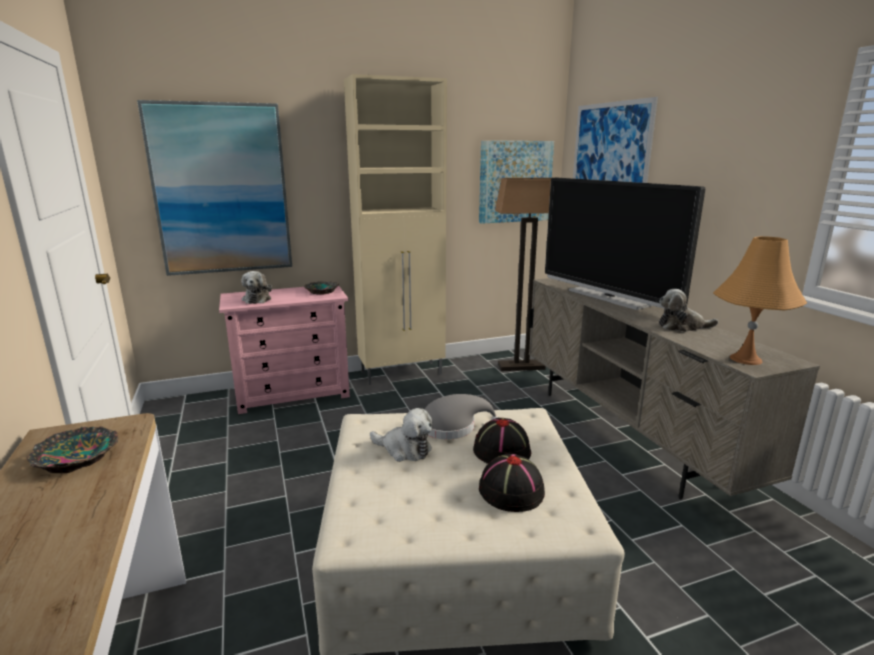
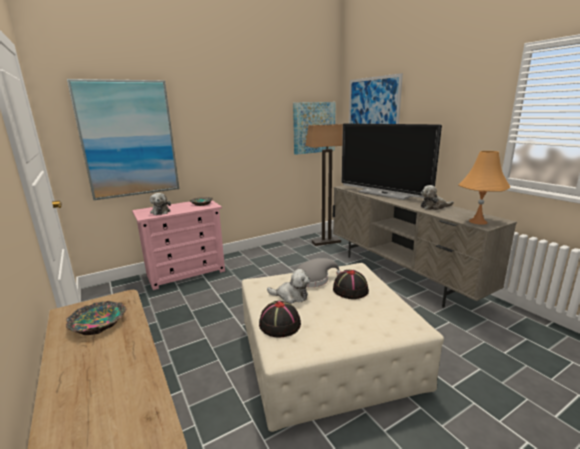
camera: 10 degrees left, 0 degrees up
(403, 373) = (254, 253): beige cabinet -> none
(510, 491) = (366, 312): black hat -> black hat (279, 324)

